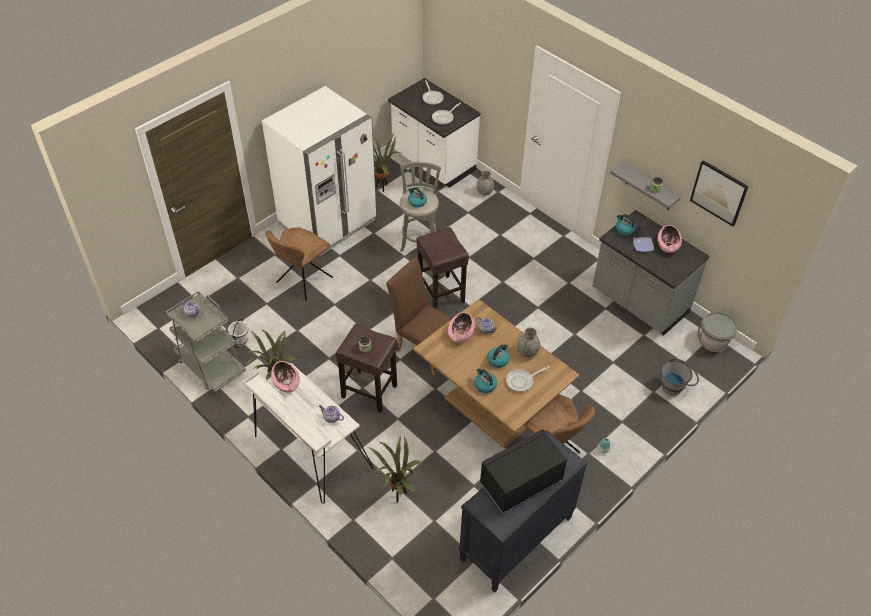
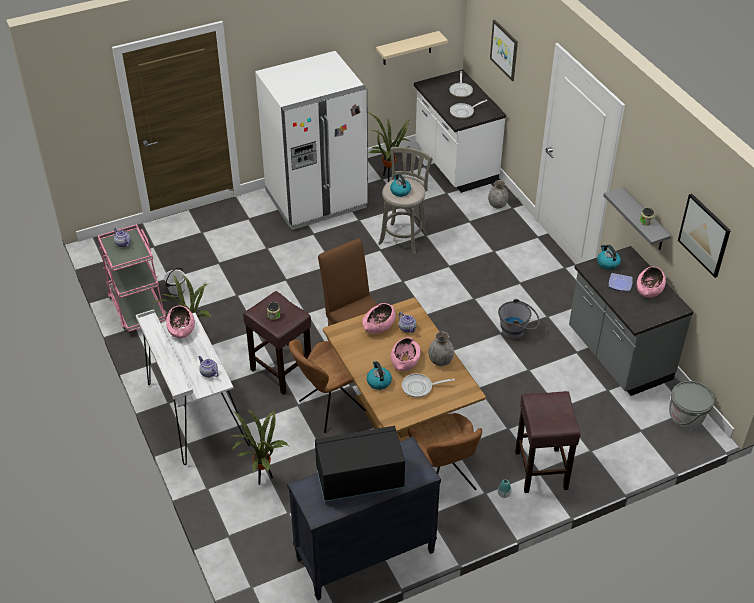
camera: 20 degrees right, 5 degrees down
(210, 365) = (137, 308): grey cart -> pink cart
(303, 281) = (264, 250): brown chair -> brown chair (330, 407)
(380, 69) = (407, 48): none -> beige shelf
(441, 294) = (402, 295): brown stool -> brown stool (541, 471)
(473, 56) = (504, 50): none -> picture
(498, 360) = (405, 361): kettle -> pink bowl
(675, 386) = (619, 451): grey bucket -> grey bucket (517, 331)

